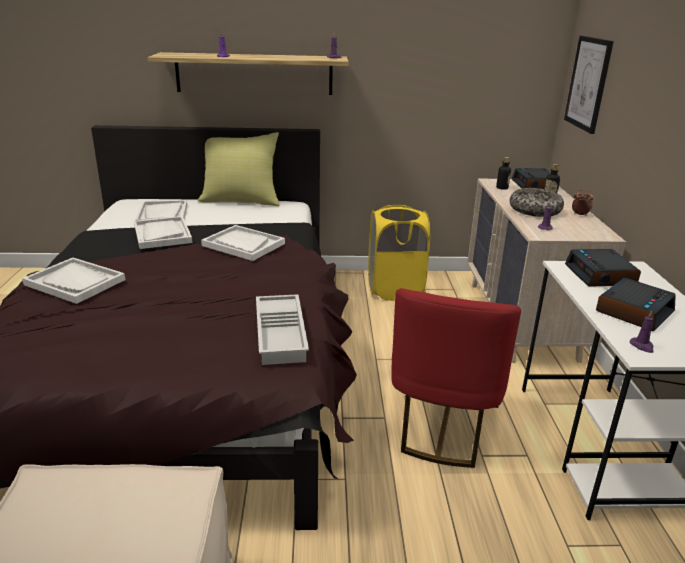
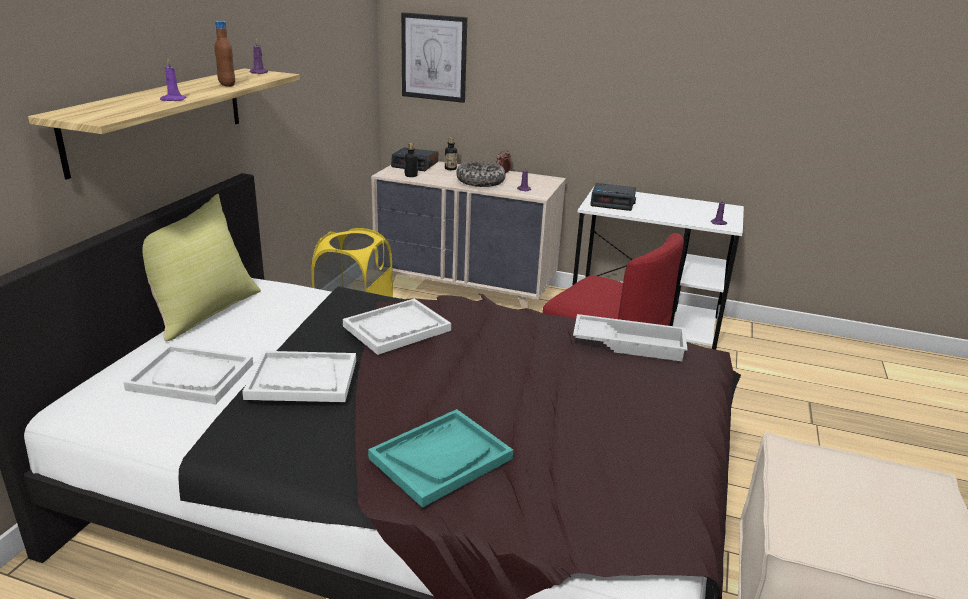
camera: 70 degrees left, 0 degrees up
(75, 282) = (441, 458): white tray -> turquoise tray
(281, 58) = (227, 85): none -> brown bottle
(633, 311) = (671, 211): alarm clock -> none

